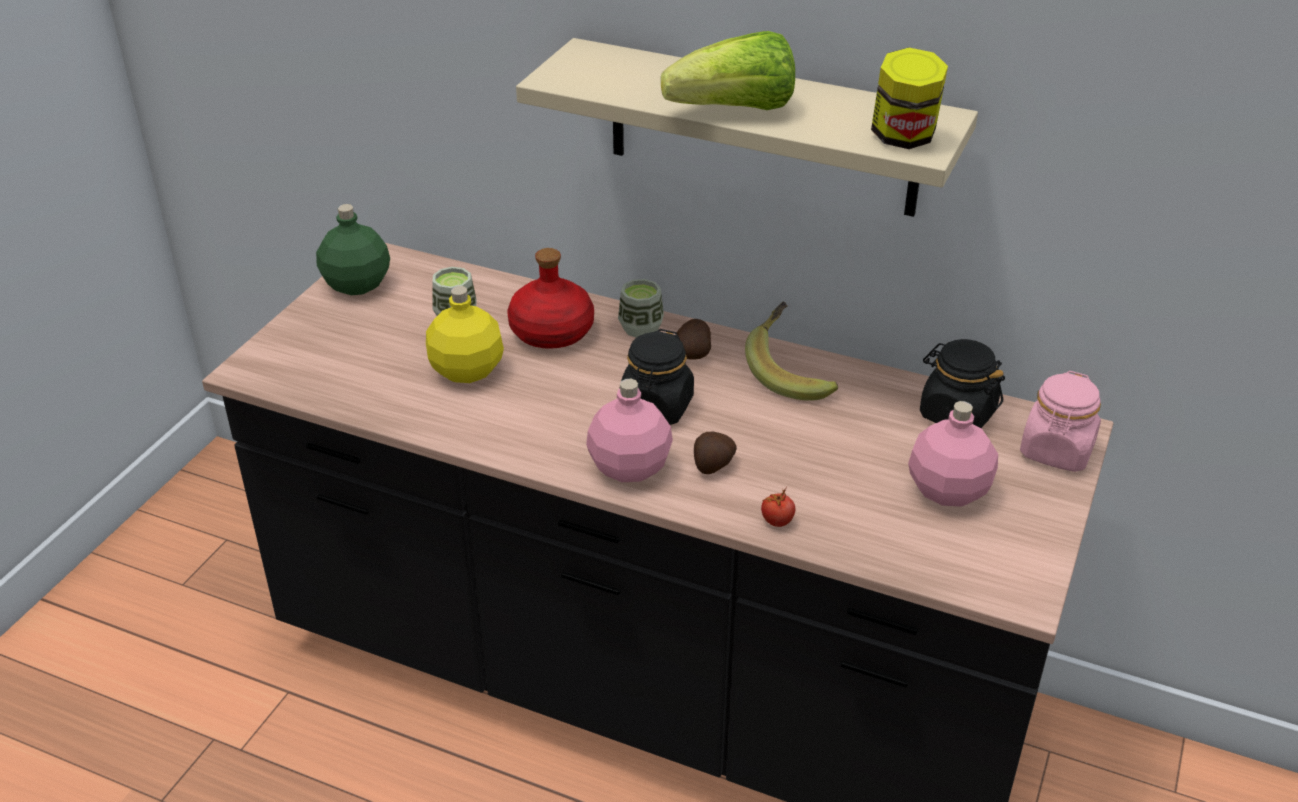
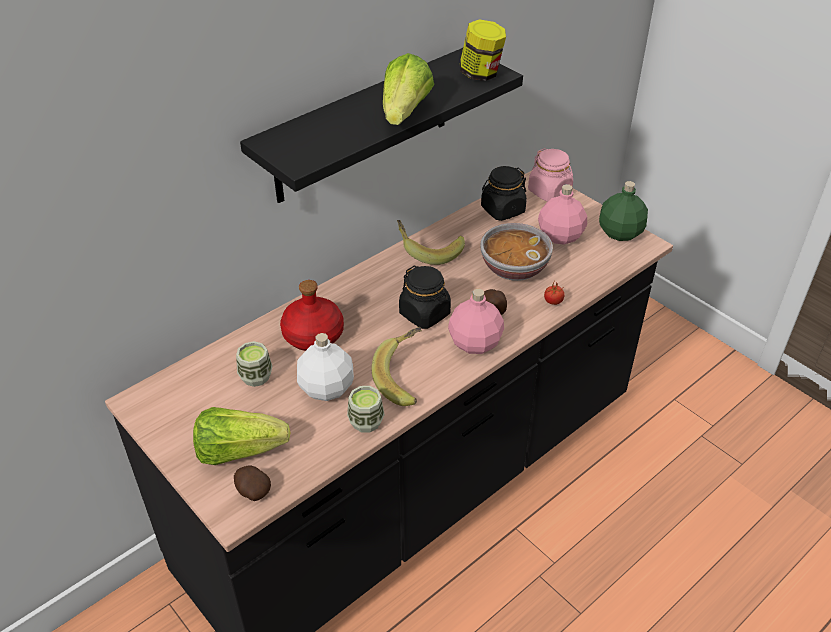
camera: 65 degrees left, 5 degrees up
(336, 342) = (239, 451): none -> lettuce
(357, 285) = (170, 421): green bottle -> green bottle (621, 233)
(467, 371) = (327, 388): yellow bottle -> white bottle
(521, 426) = (405, 378): none -> banana
(641, 328) = (339, 295): cup -> cup (366, 422)
(693, 353) = (382, 282): potato -> potato (252, 491)
(762, 128) = (363, 126): beige shelf -> black shelf
(823, 461) = (513, 268): none -> bowl

